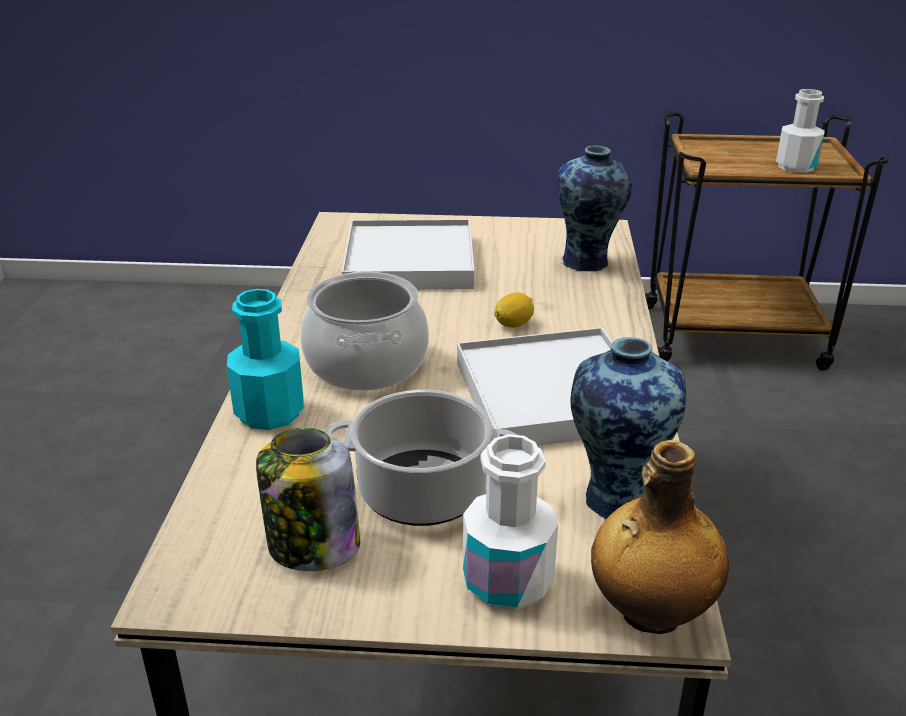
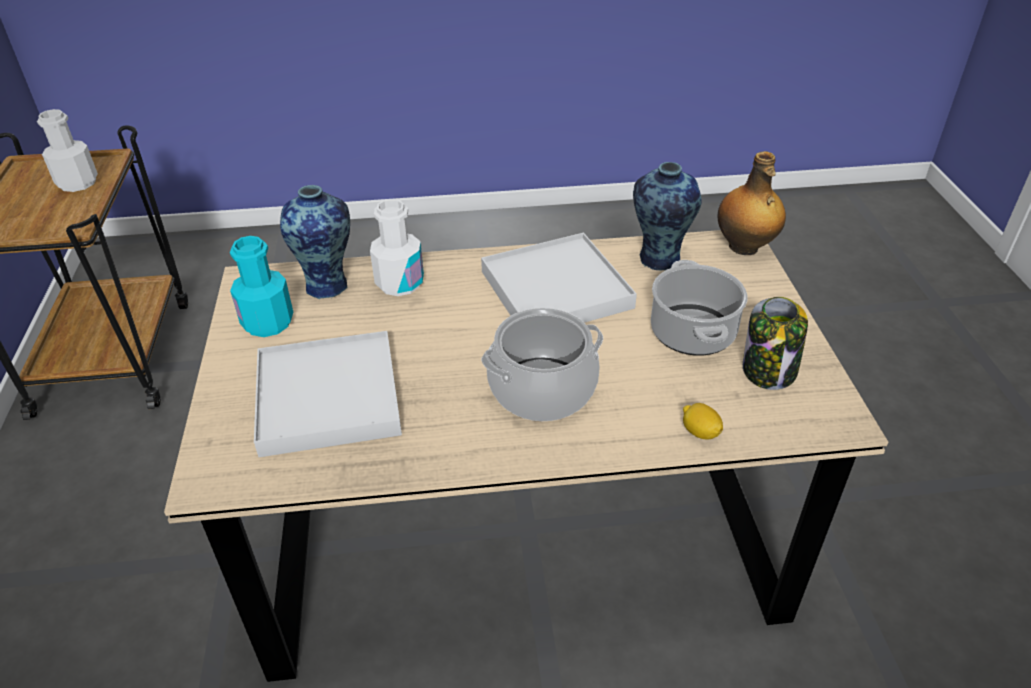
camera: 100 degrees left, 10 degrees up
(269, 412) = (635, 431): turquoise bottle -> turquoise bottle (268, 322)
(507, 582) = (751, 292): white bottle -> white bottle (400, 283)
(514, 324) = (453, 316): lemon -> lemon (700, 432)

